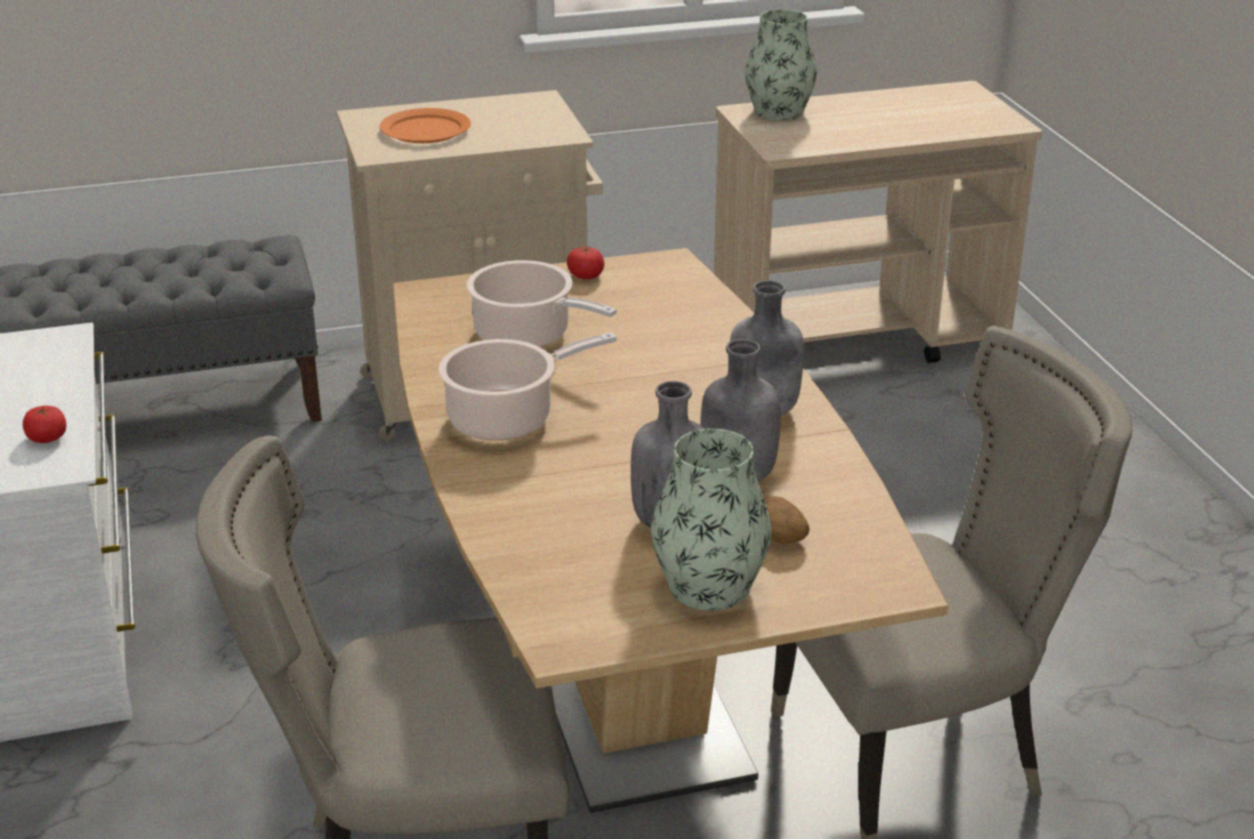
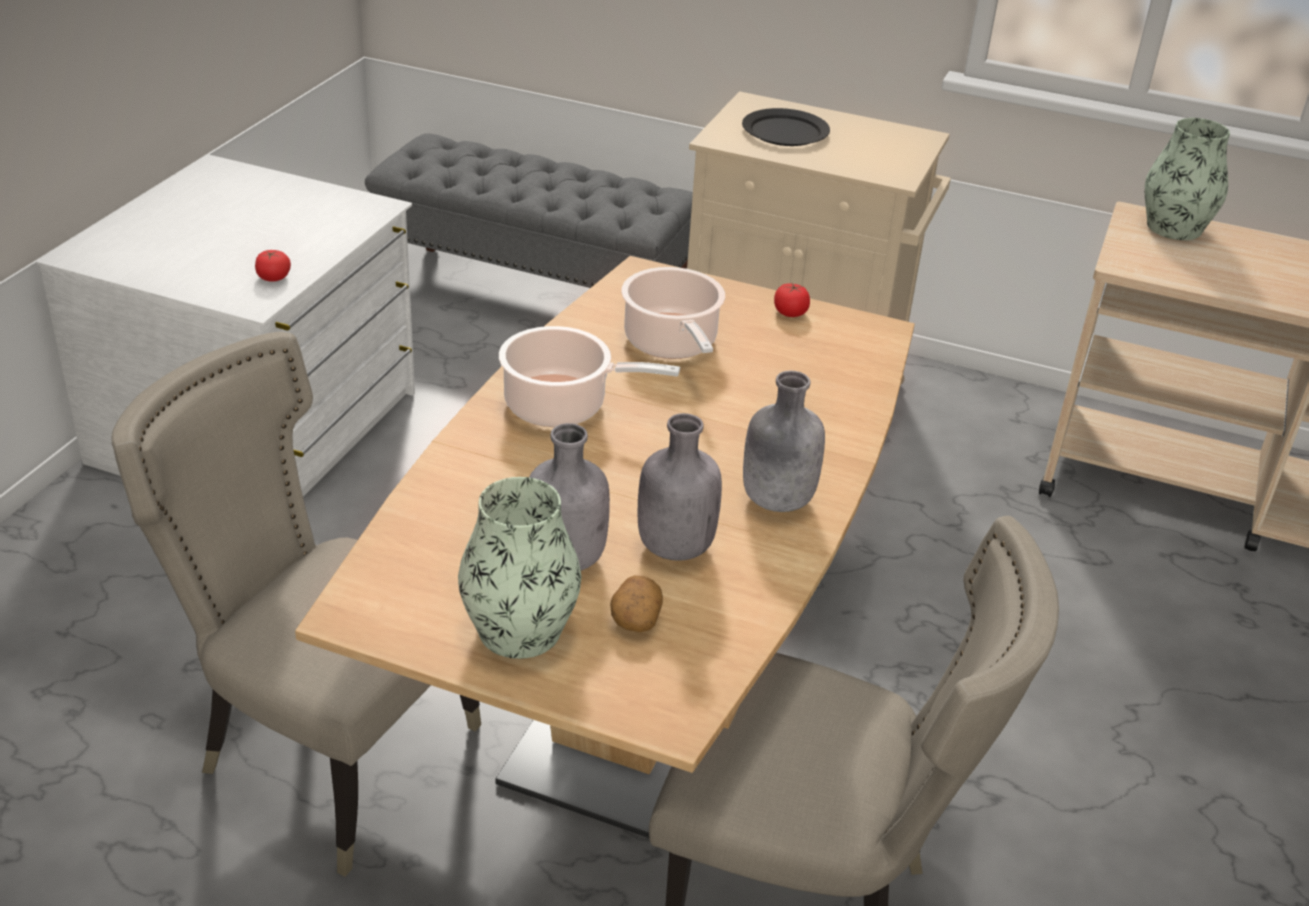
camera: 35 degrees right, 5 degrees up
(426, 130) = (786, 132): orange plate -> black plate

